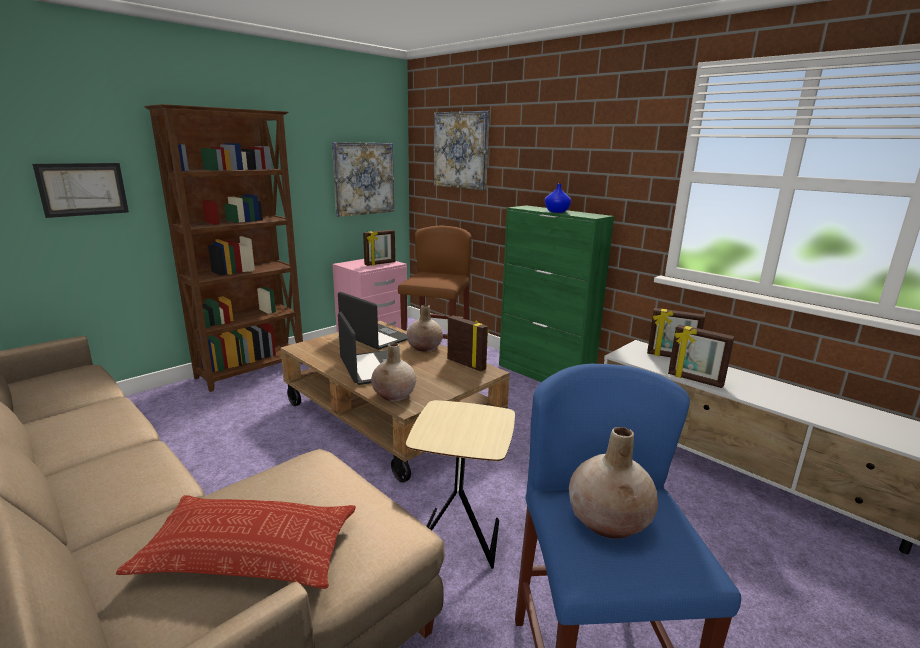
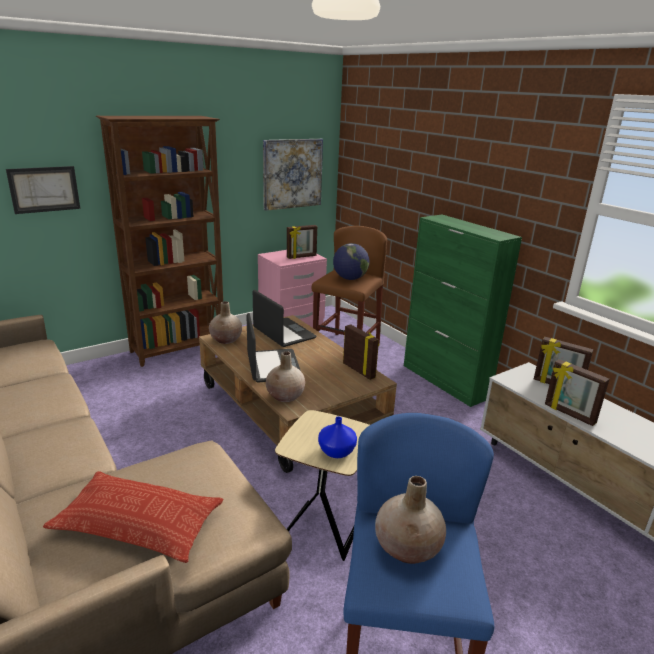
camera: 10 degrees right, 5 degrees up
(425, 348) = (326, 349): beige vase -> beige vase (226, 339)
(437, 278) = (350, 279): none -> globe
(461, 150) = (386, 151): picture -> none
(556, 211) = (465, 227): blue vase -> blue vase (336, 451)

